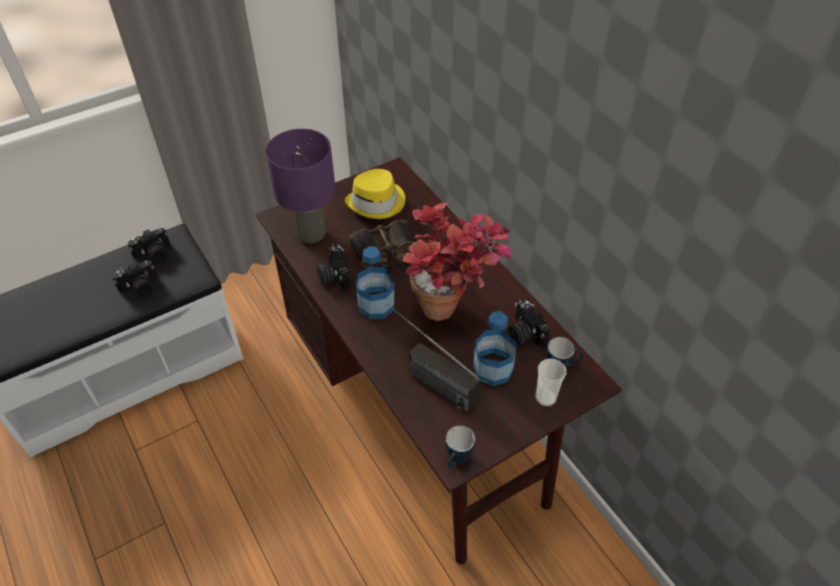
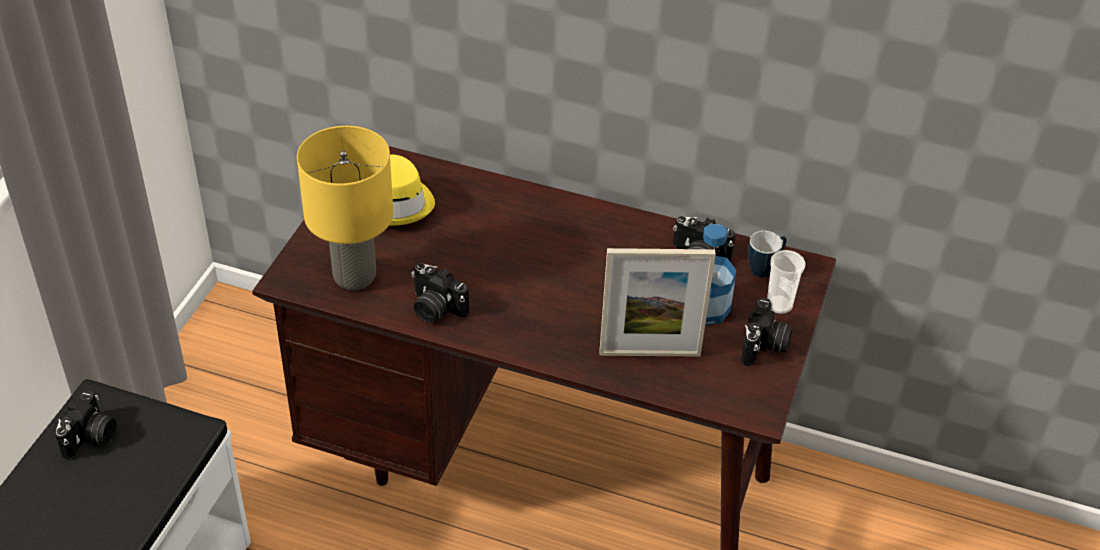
camera: 40 degrees left, 5 degrees down
(140, 288) = (119, 487): camera -> camera (764, 346)
(313, 234) = (356, 276): purple table lamp -> yellow table lamp
(376, 305) = (517, 312): bottle -> none
(385, 253) = (466, 253): binoculars -> none
(426, 378) = (649, 353): radio -> picture frame
(451, 311) = (604, 275): potted plant -> none
(456, 461) = (759, 410): mug -> none

